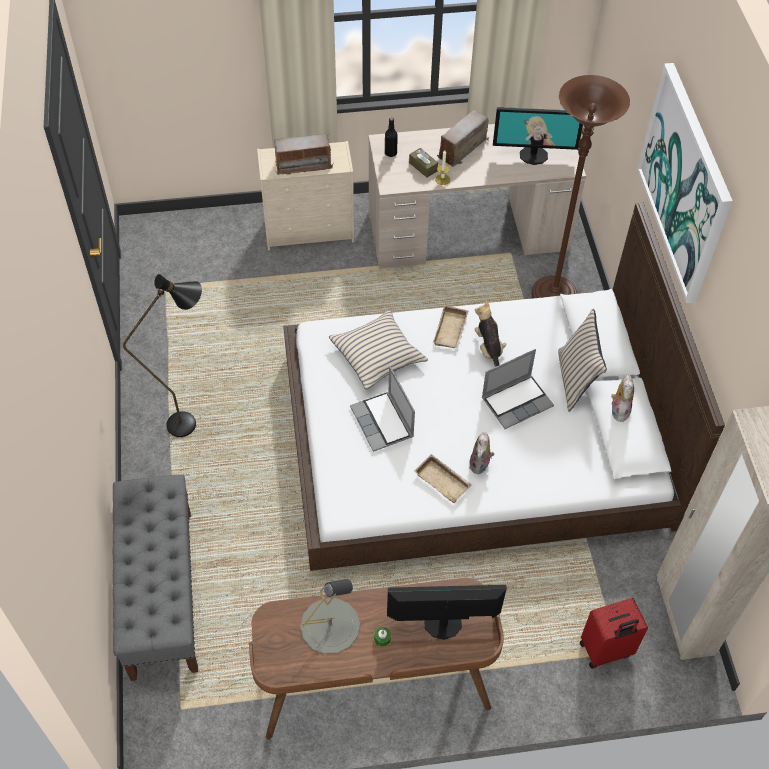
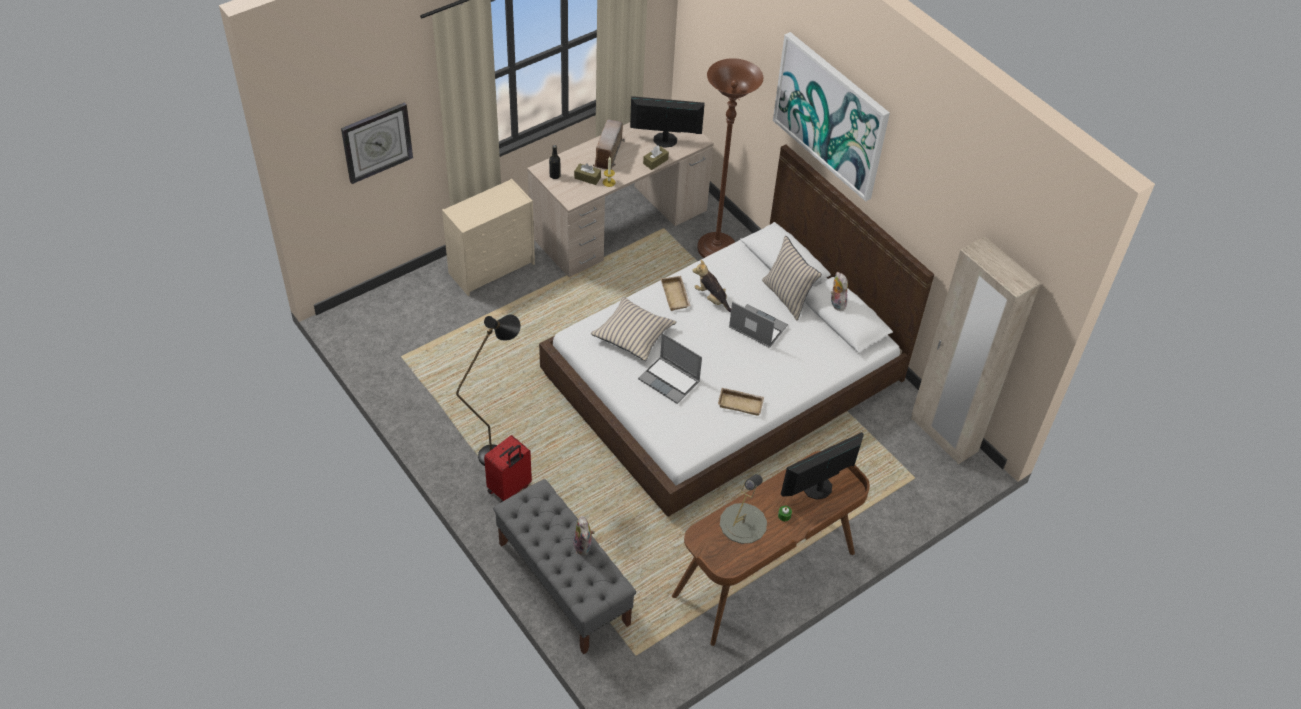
camera: 30 degrees left, 5 degrees down
(188, 50) = (377, 142): none -> wall clock
(303, 165) = (489, 209): radio -> none
(480, 465) = (759, 382): plush toy -> plush toy (584, 546)
(508, 174) = (655, 161): none -> brown tissue box
(517, 401) = (756, 327): laptop -> laptop turned 90 degrees counterclockwise
(533, 155) = (665, 140): monitor -> monitor turned 150 degrees counterclockwise
(606, 651) = (906, 480): red suitcase -> red suitcase (509, 489)

